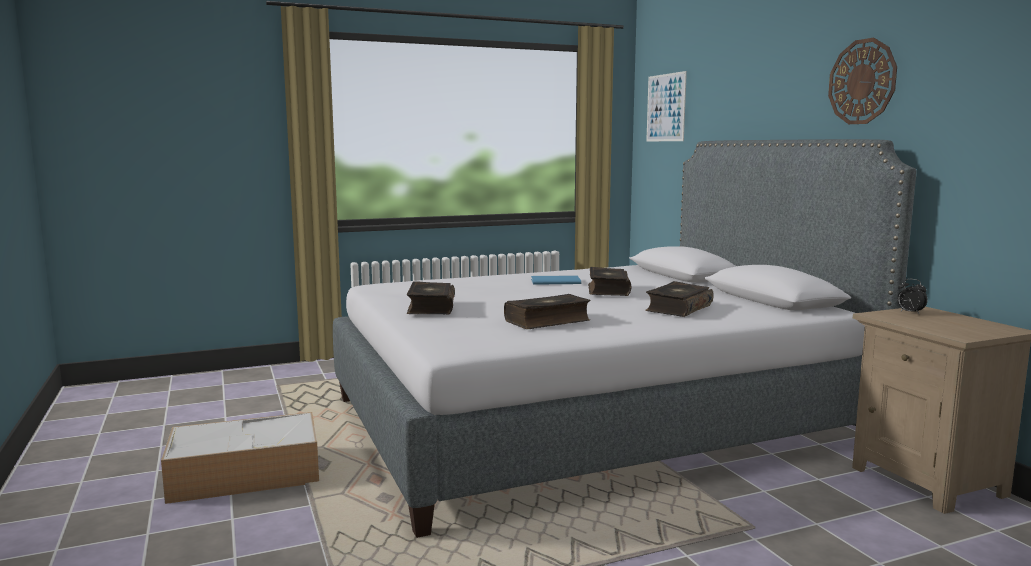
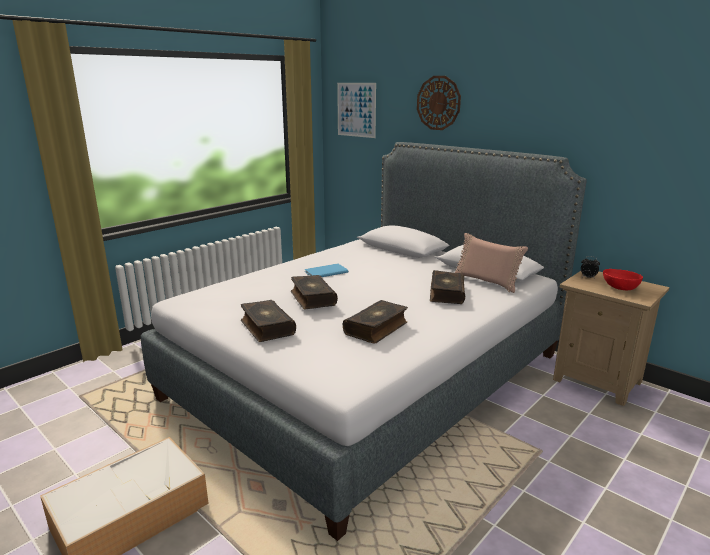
camera: 25 degrees left, 10 degrees up
(607, 290) = (376, 278): book -> book (312, 298)
(751, 306) = (486, 282): none -> beige pillow
(862, 82) = (539, 111): wall clock -> wall clock (438, 103)
(947, 324) = (620, 288): none -> red bowl

